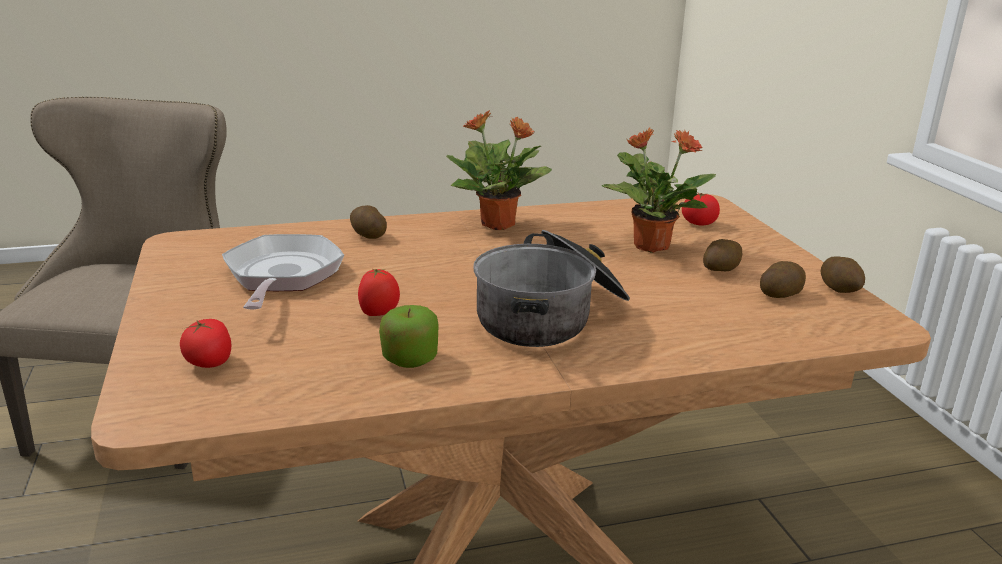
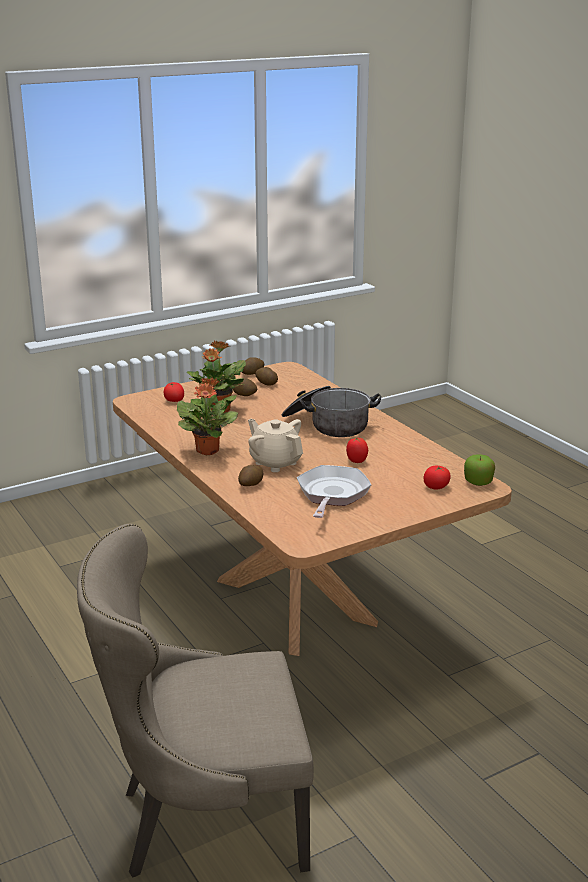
camera: 105 degrees left, 0 degrees up
(282, 276) = (332, 495): frying pan -> frying pan turned 120 degrees clockwise
(410, 359) = (393, 447): apple -> apple (478, 482)
(424, 257) = (275, 462): none -> beige teapot

